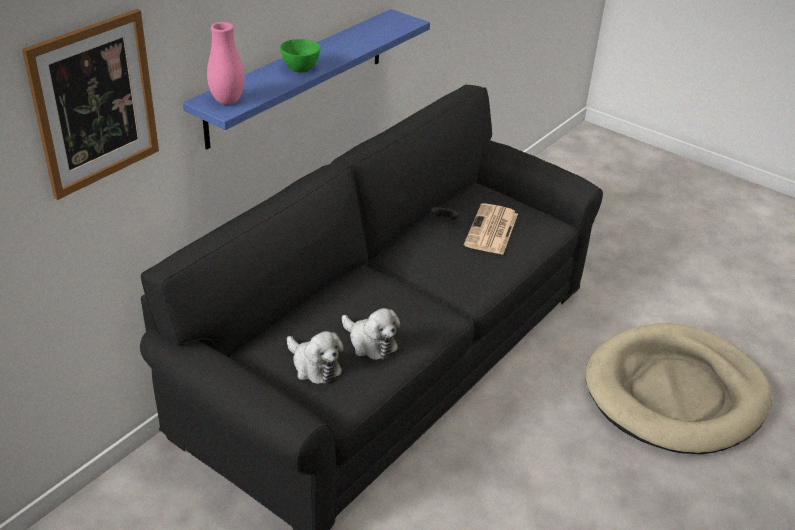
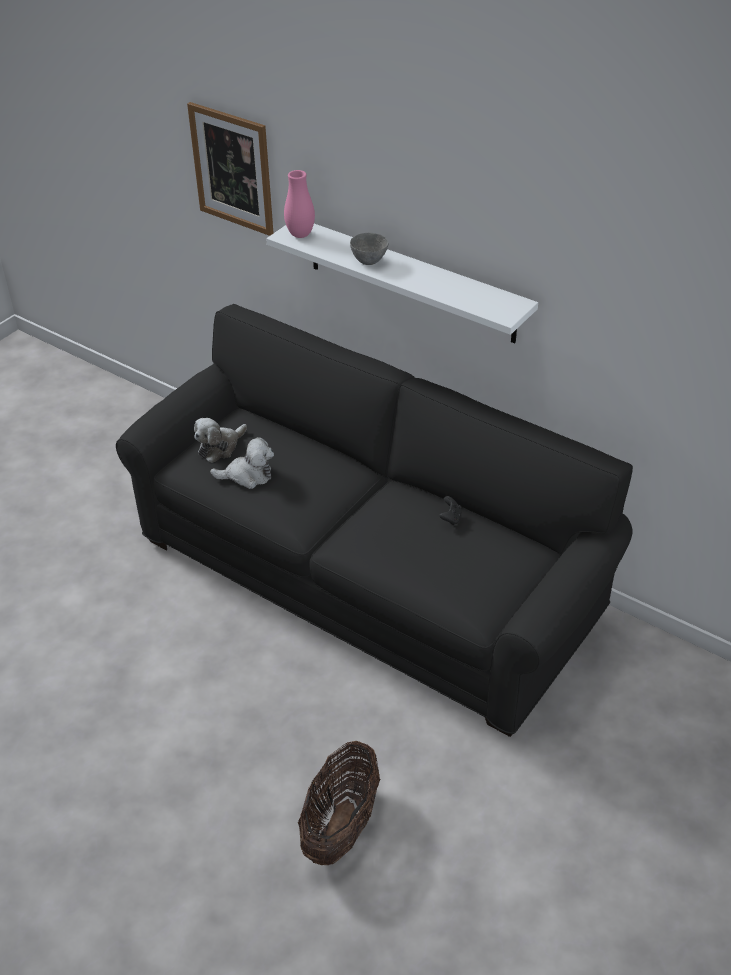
camera: 90 degrees right, 5 degrees up
(298, 76) = (410, 280): blue shelf -> white shelf
(299, 69) = (369, 261): green bowl -> grey bowl
(370, 343) = (248, 475): plush toy -> plush toy turned 135 degrees counterclockwise
(491, 230) = (438, 555): newspaper -> none
(675, 393) = (341, 825): beige dog bed -> basket

